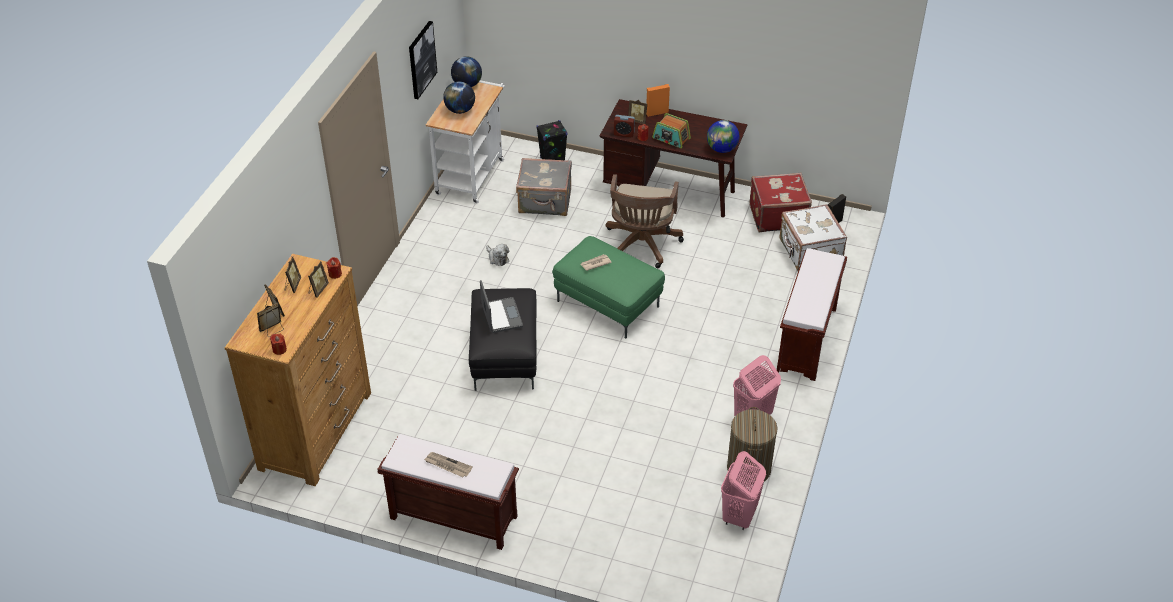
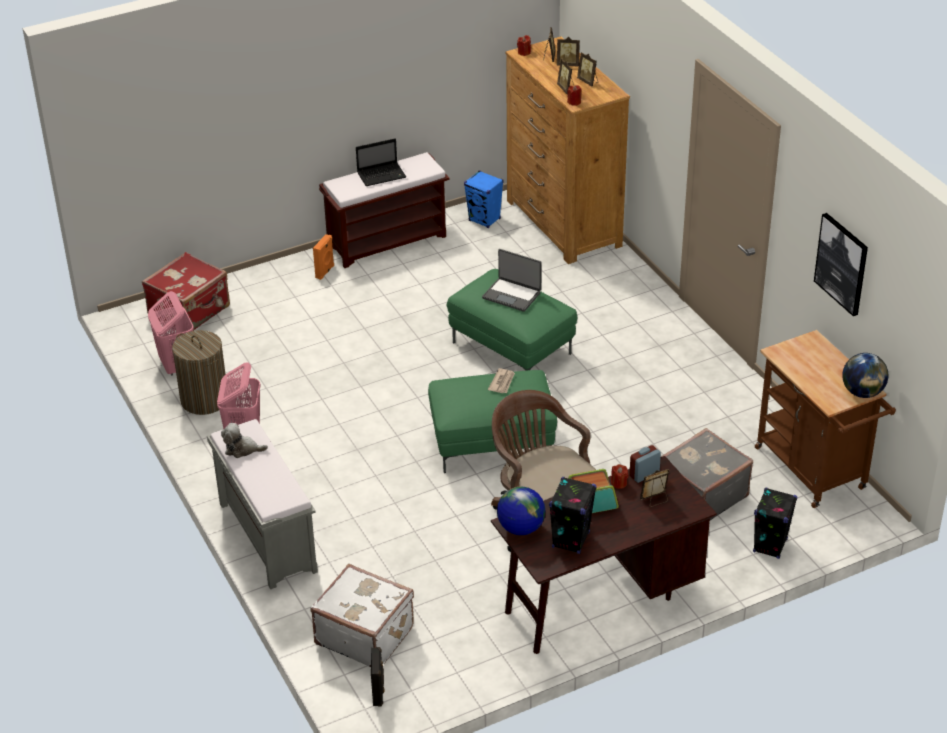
camera: 135 degrees right, 5 degrees down
(358, 480) = (484, 220): none -> blue speaker
(447, 465) = (382, 175): newspaper -> laptop
(460, 110) = (815, 363): globe -> none
(471, 174) = (815, 472): white cart -> brown cart
(497, 258) = (649, 414): plush toy -> plush toy (242, 449)
(504, 356) = (512, 348): black ottoman -> green ottoman
(656, 112) = (652, 524): orange speaker -> orange speaker (325, 272)
(705, 130) = (571, 540): none -> black speaker
(777, 216) = (451, 656): red suitcase -> red suitcase (190, 312)
(807, 340) = (266, 536): brown bench -> grey bench

